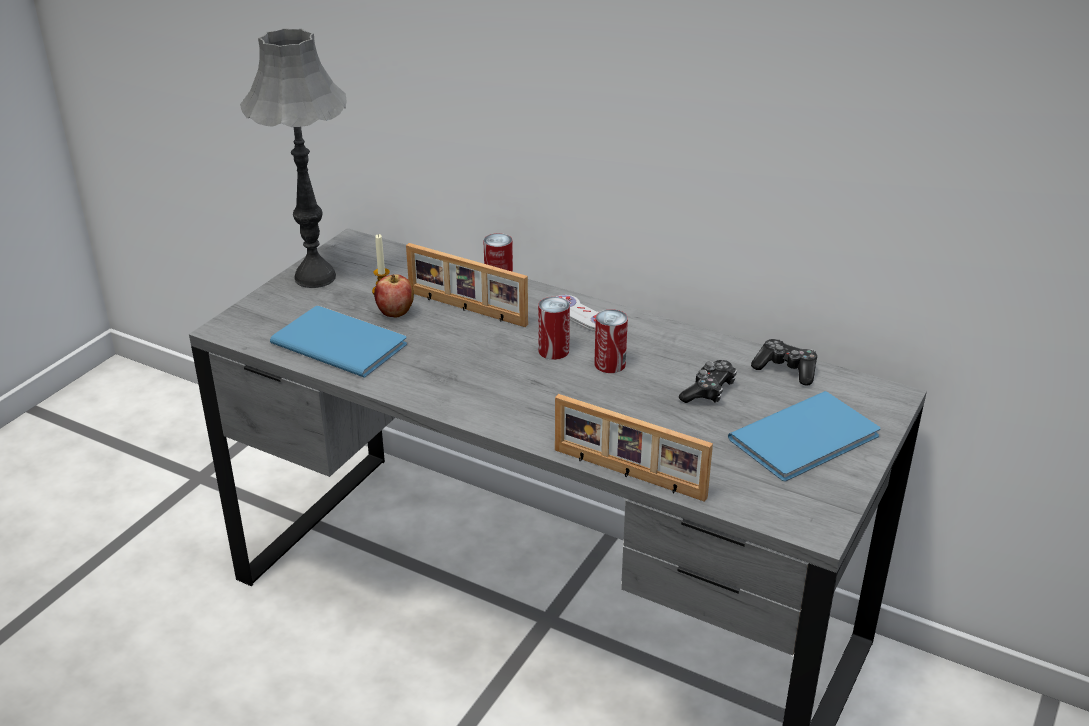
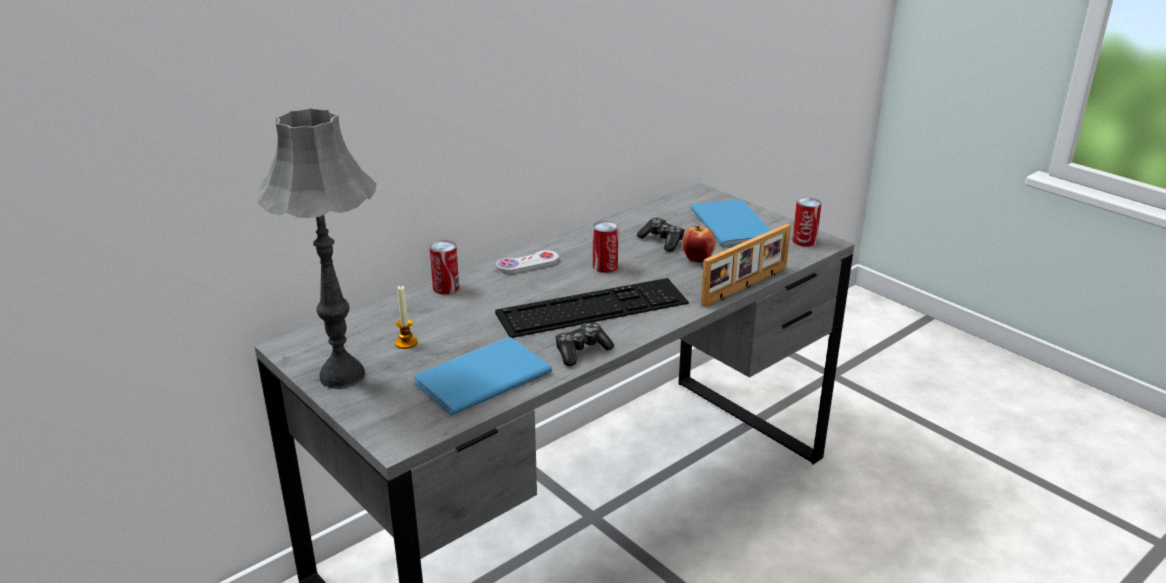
camera: 70 degrees left, 5 degrees down
(395, 313) = (452, 342): apple -> apple (698, 259)
(466, 309) = (475, 308): picture frame -> none
(506, 375) = (592, 308): none -> keyboard
(553, 351) = (570, 283): can -> can (804, 241)
(786, 369) = (652, 213): game controller -> game controller (581, 351)

